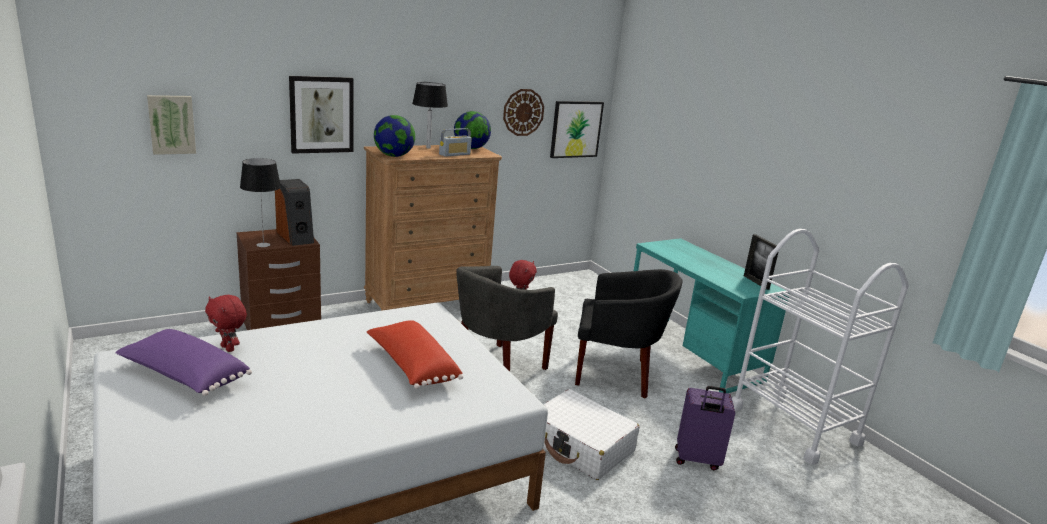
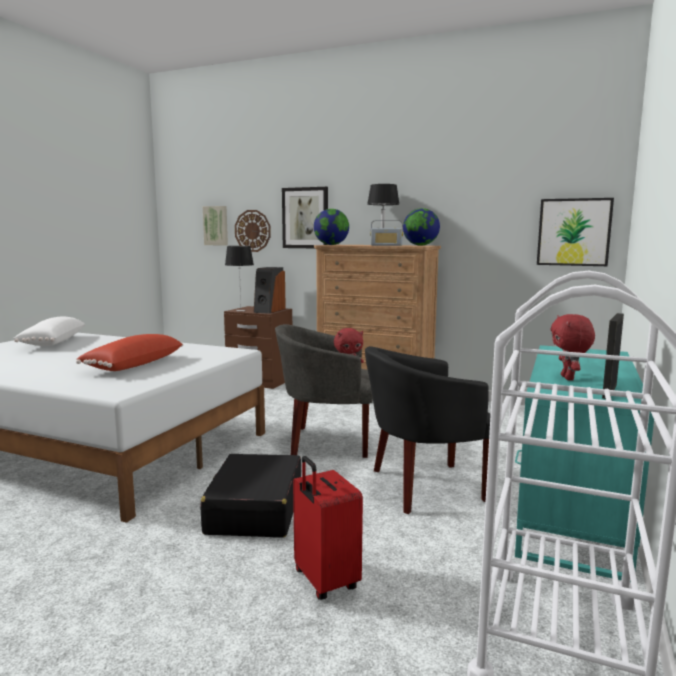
camera: 55 degrees right, 10 degrees down
(184, 376) = (51, 342): purple pillow -> white pillow
(229, 348) = (98, 340): red plush toy -> red plush toy (568, 378)
(523, 112) = (498, 213): wall clock -> wall clock (252, 231)
(581, 446) = (255, 510): white suitcase -> black suitcase
(616, 374) = (423, 486): black armchair -> black armchair turned 105 degrees clockwise
(697, 460) = (324, 581): purple suitcase -> red suitcase

